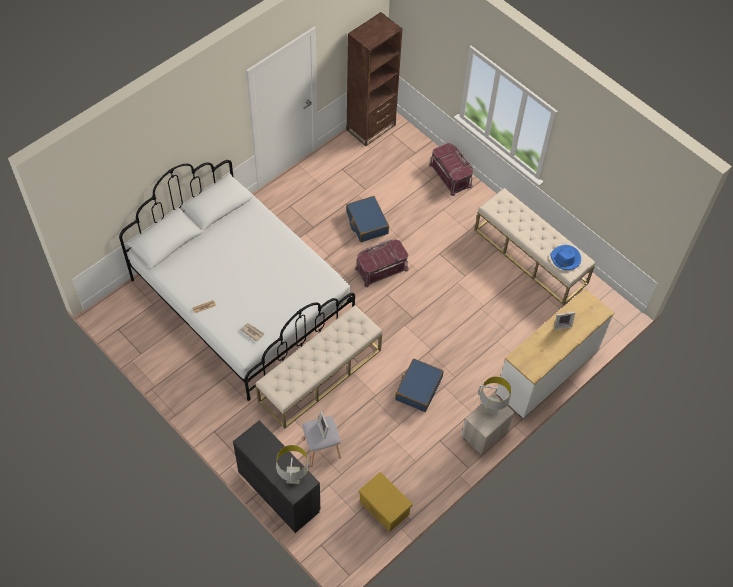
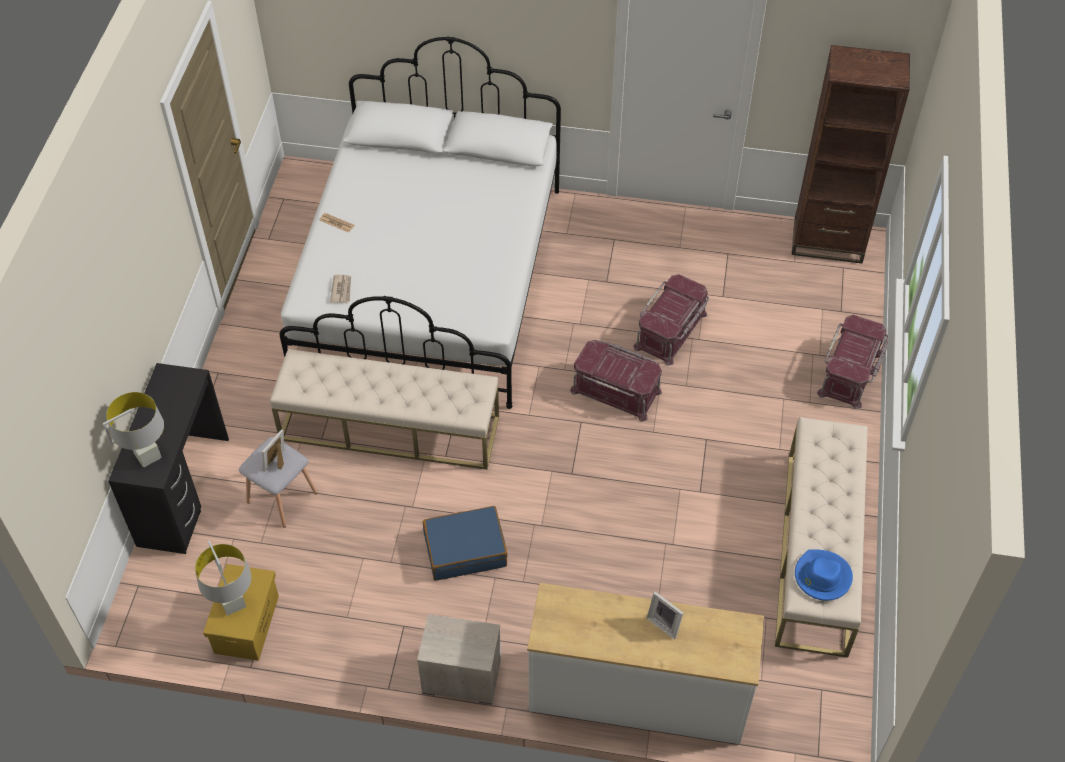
camera: 55 degrees right, 5 degrees down
(367, 223) = (671, 331): blue suitcase -> red storage box
(491, 409) = (470, 637): grey table lamp -> grey table lamp (233, 604)

